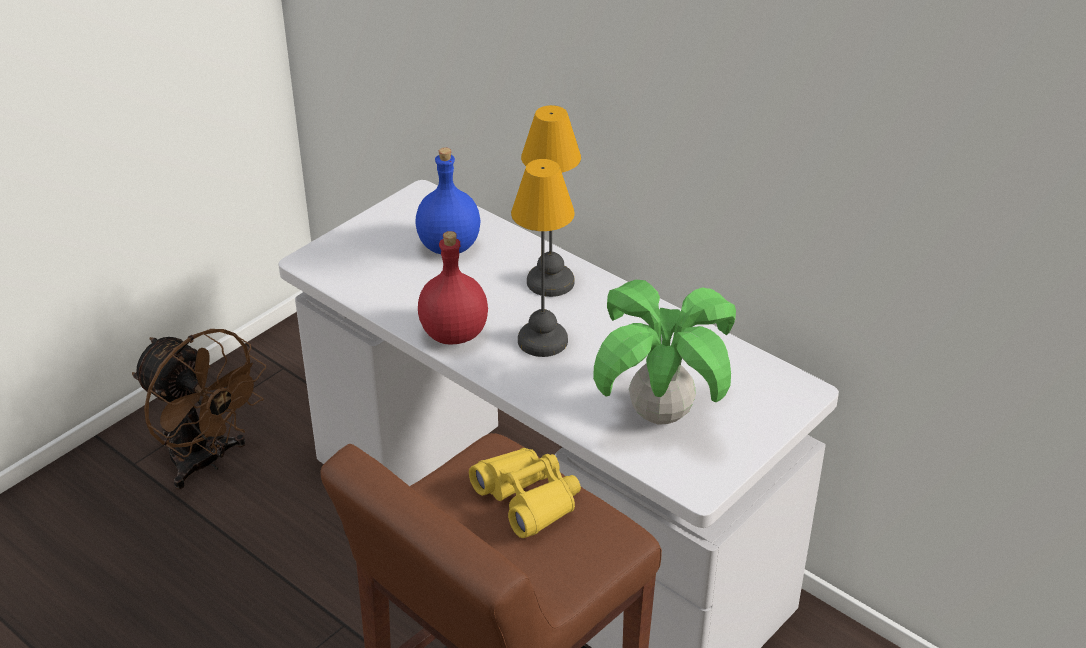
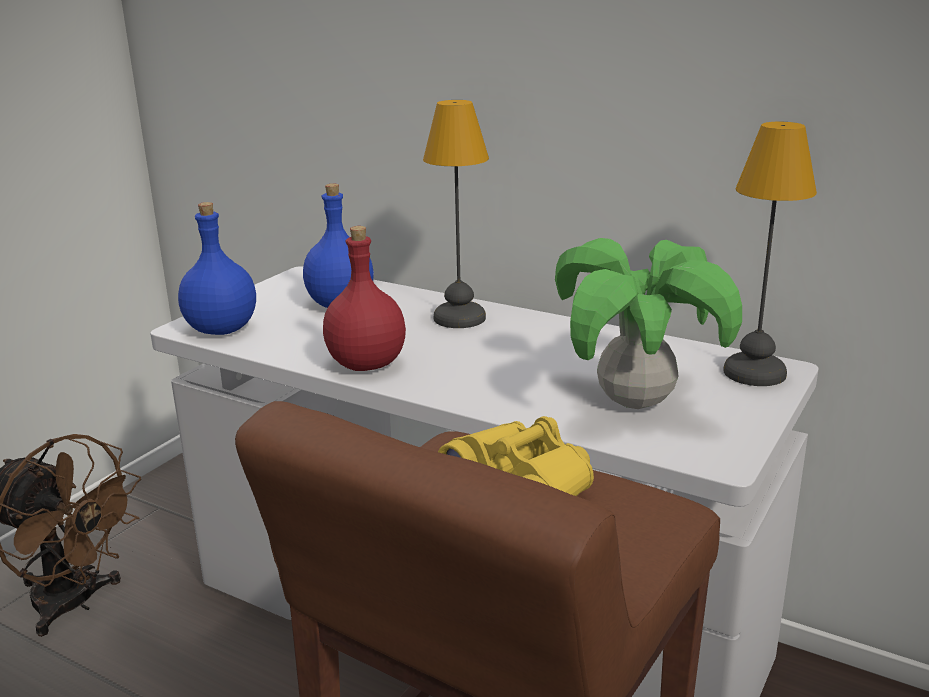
camera: 10 degrees left, 15 degrees down
(340, 268) = (223, 329): none -> blue bottle
(543, 341) = (471, 360): table lamp -> table lamp (756, 373)

